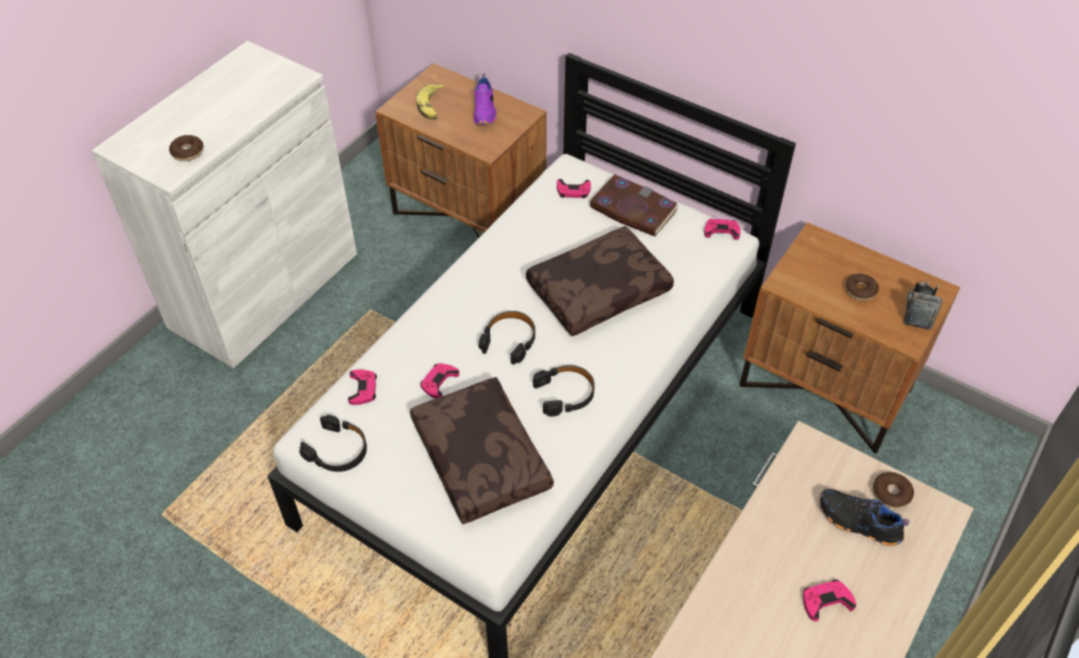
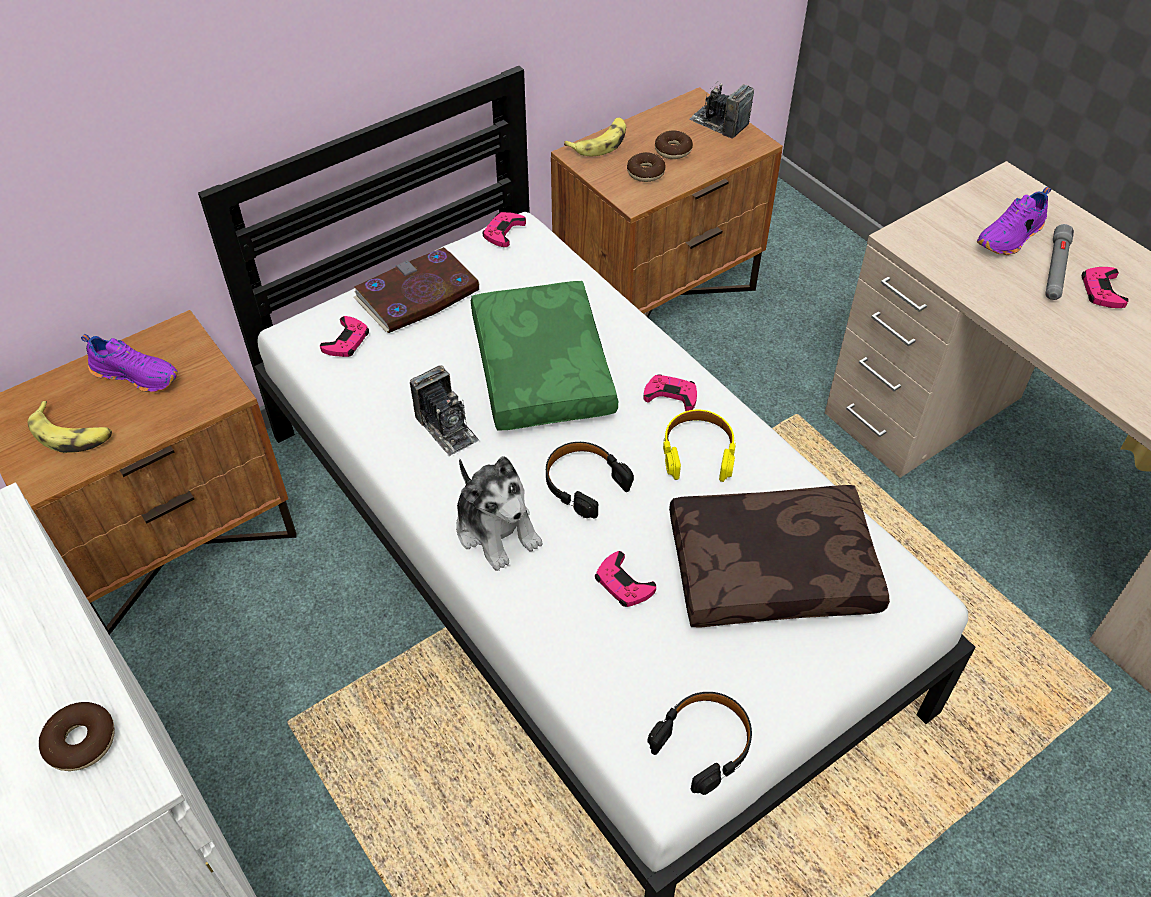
camera: 70 degrees left, 0 degrees up
(363, 389) = (600, 682): pink game controller -> pink game controller (671, 395)
(456, 309) = (496, 529): none -> plush toy
(525, 260) = (446, 428): none -> camera
(565, 394) = (698, 452): black headphones -> yellow headphones
(598, 289) = (539, 369): brown pillow -> green pillow
(834, 562) = (1055, 269): none -> grey flashlight
(837, 246) = (600, 143): none -> banana
(858, 523) = (1011, 238): black shoe -> purple shoe
(891, 493) = (979, 204): donut -> donut (645, 173)

